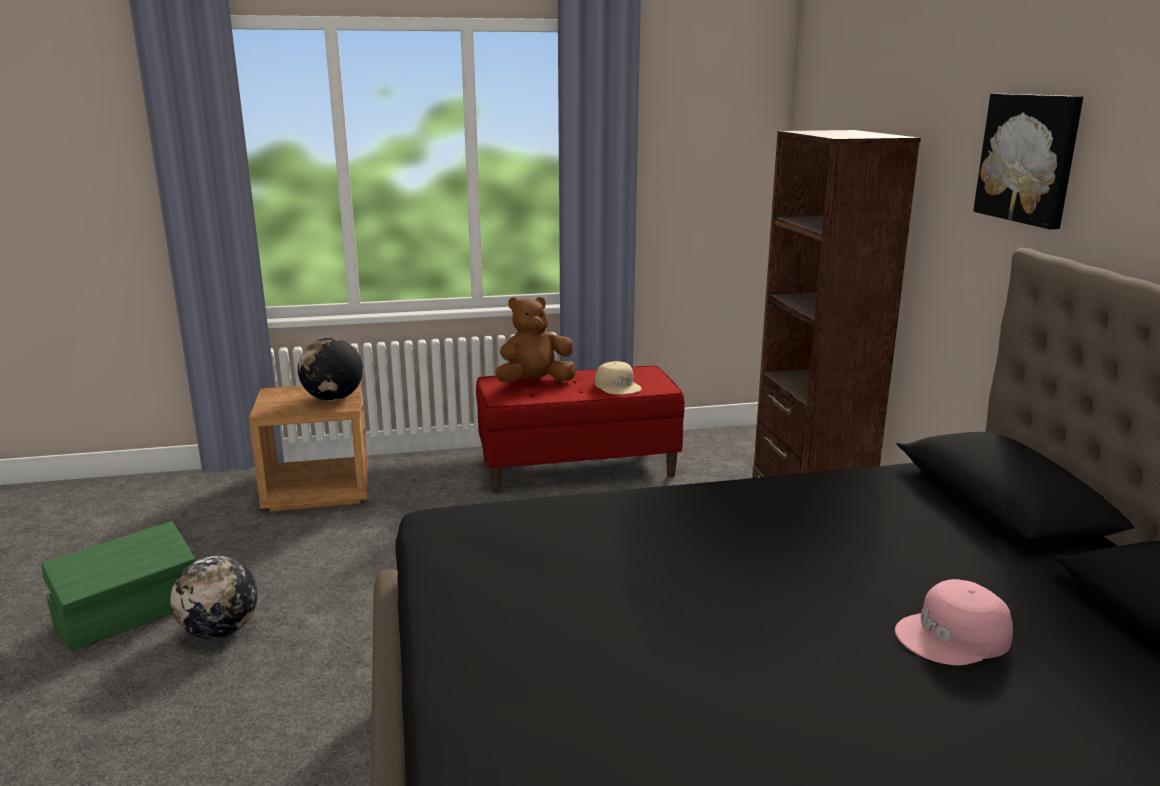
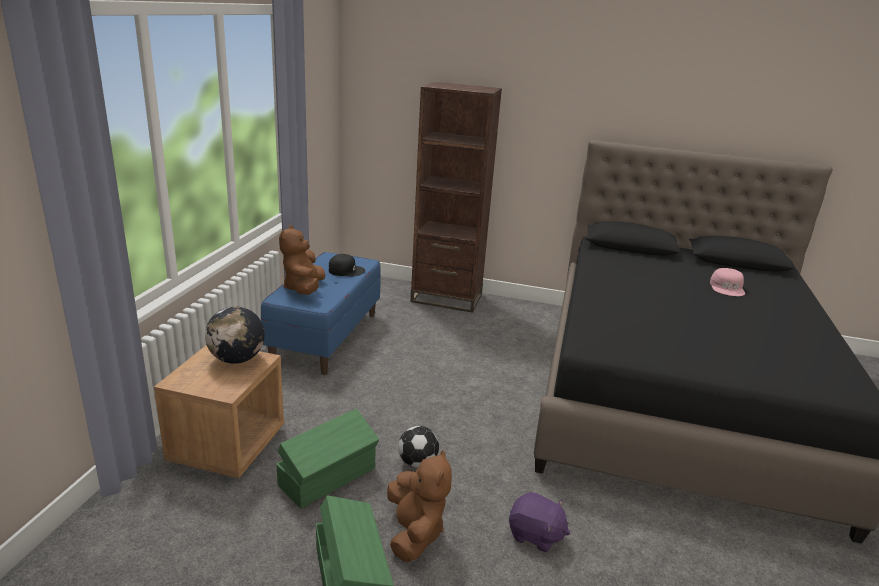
camera: 65 degrees left, 5 degrees up
(220, 631) = (415, 533): globe -> brown plush toy
(246, 724) = (535, 535): none -> purple plush toy
(296, 554) = (329, 477): none -> green storage box
(356, 597) = (417, 462): none -> football
(578, 468) = (325, 337): red bench -> blue bench
(618, 386) = (346, 270): beige cap -> black cap
(1029, 158) = (581, 99): picture -> none

